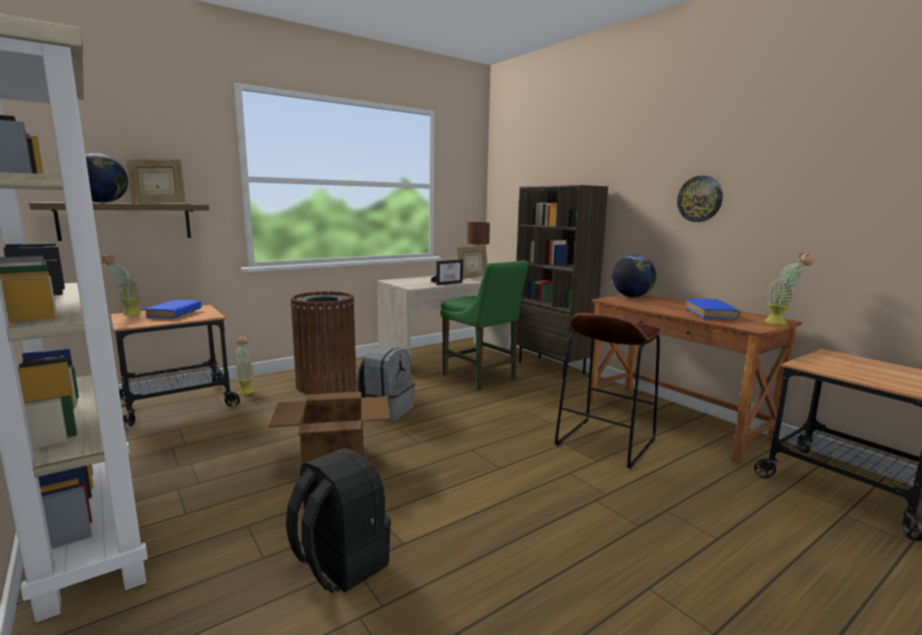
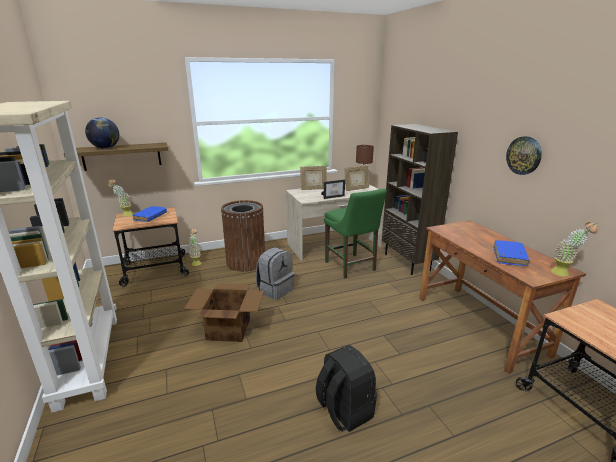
camera: 15 degrees right, 10 degrees up
(159, 203) = (139, 145): picture frame -> picture frame (313, 189)
(339, 564) = (205, 406): black backpack -> black backpack (344, 410)
(605, 442) = (414, 338): brown stool -> none
(631, 297) = (461, 226): globe -> none

